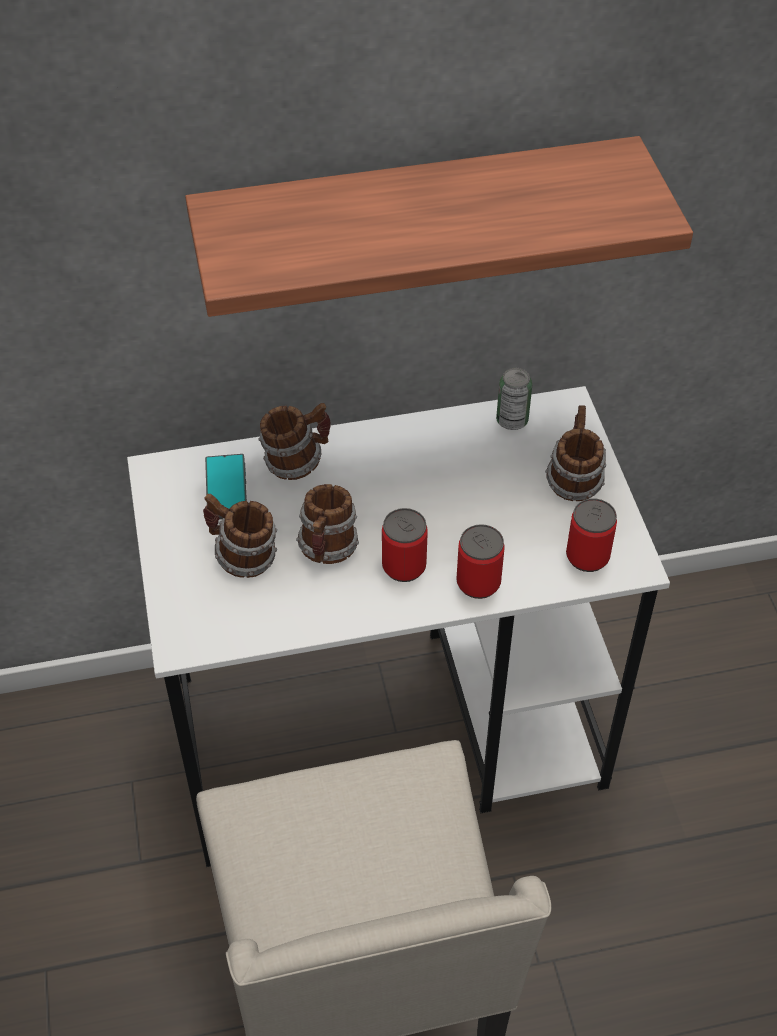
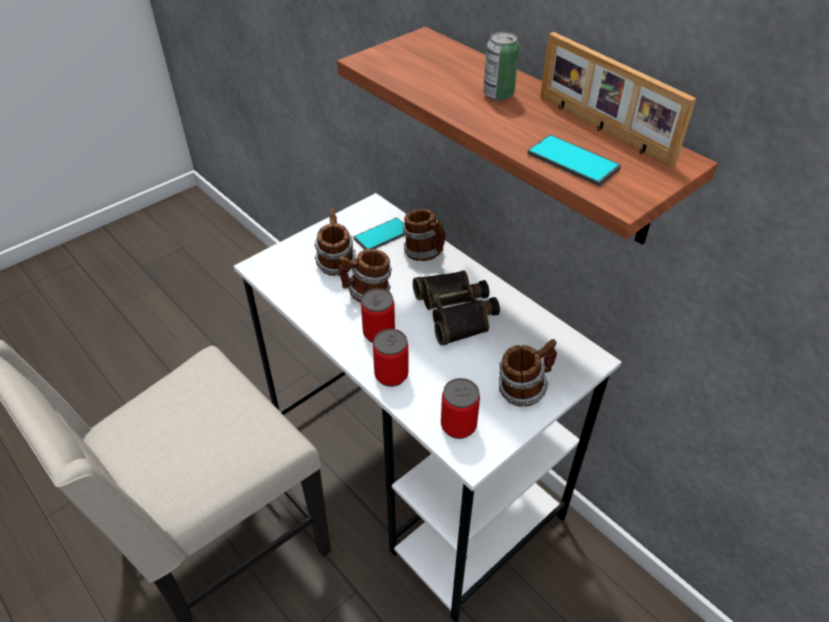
camera: 60 degrees right, 5 degrees down
(421, 479) = (457, 312): none -> binoculars
(512, 420) = (549, 335): can -> can (498, 94)
(534, 174) = (601, 129): none -> picture frame
(574, 217) = (573, 161): none -> phone

